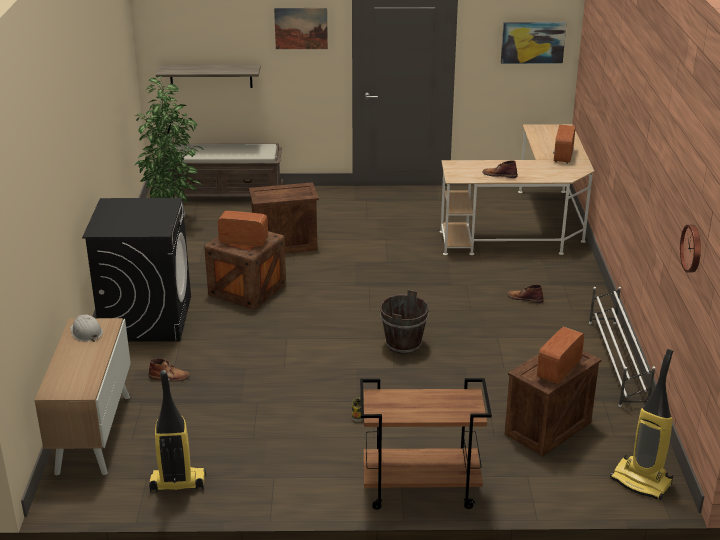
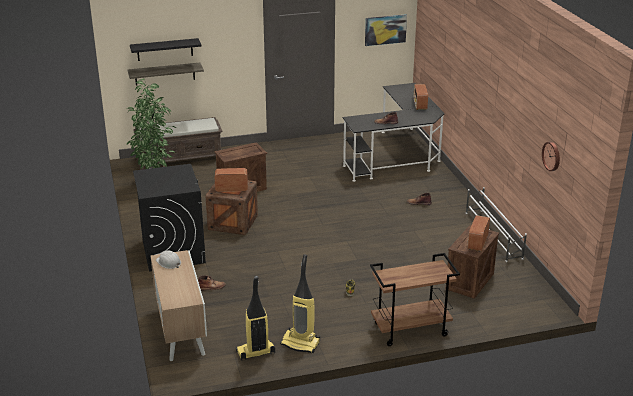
camera: 15 degrees left, 0 degrees up
(211, 42) = (165, 49): none -> black shelf
(301, 28) = (228, 34): picture -> none
(403, 344) = (355, 243): brown bucket -> none
(525, 228) = (398, 157): beige desk -> black desk
(642, 481) = (538, 303): vacuum cleaner -> vacuum cleaner (301, 343)

